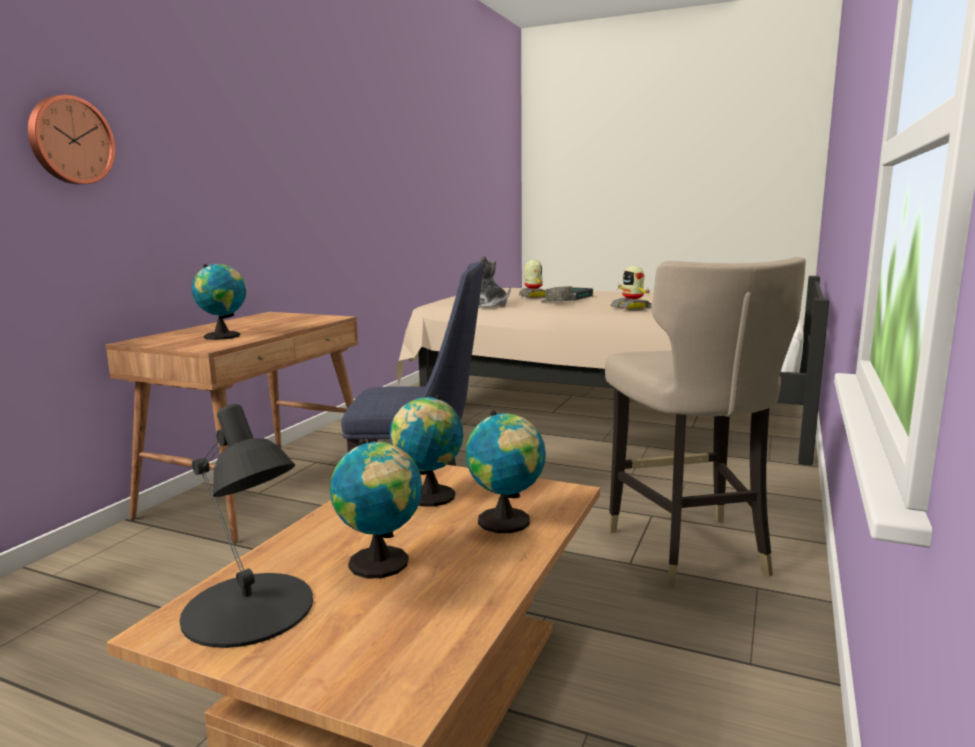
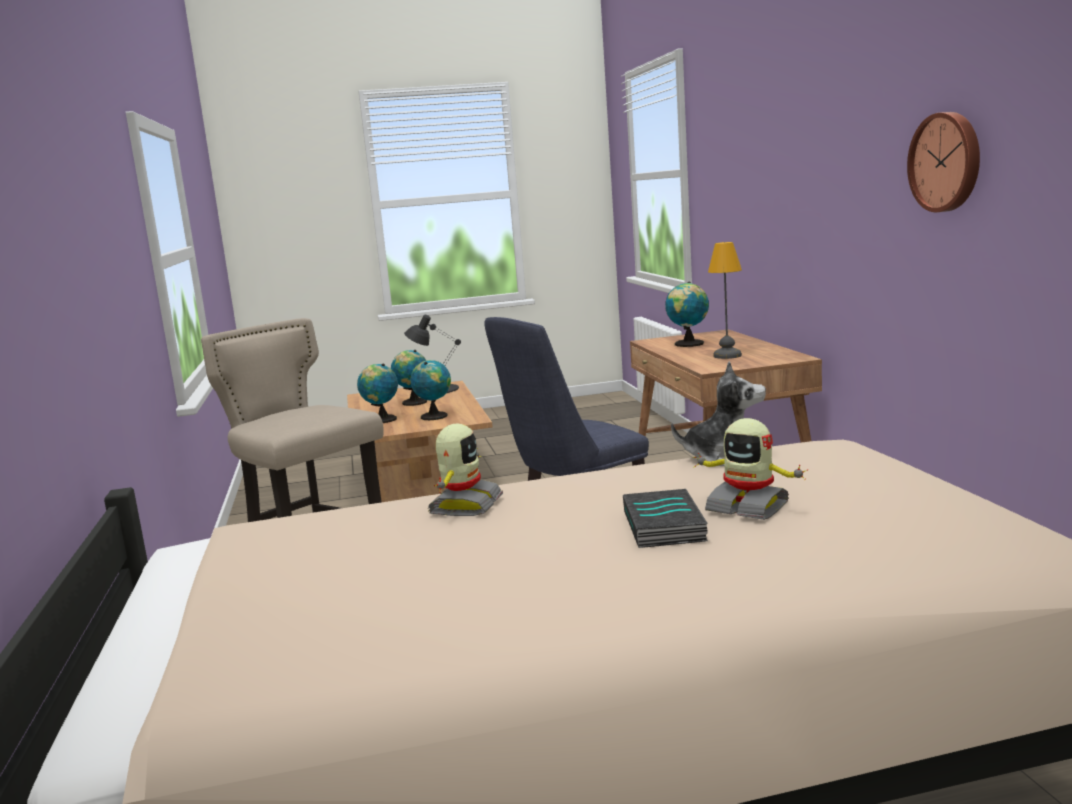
camera: 145 degrees right, 0 degrees up
(70, 140) = (729, 177): wall clock -> wall clock (947, 162)
(276, 322) = (728, 355): none -> table lamp
(556, 302) = (634, 491): grey cap -> none
(631, 308) = (464, 505): toy robot -> toy robot turned 75 degrees clockwise

